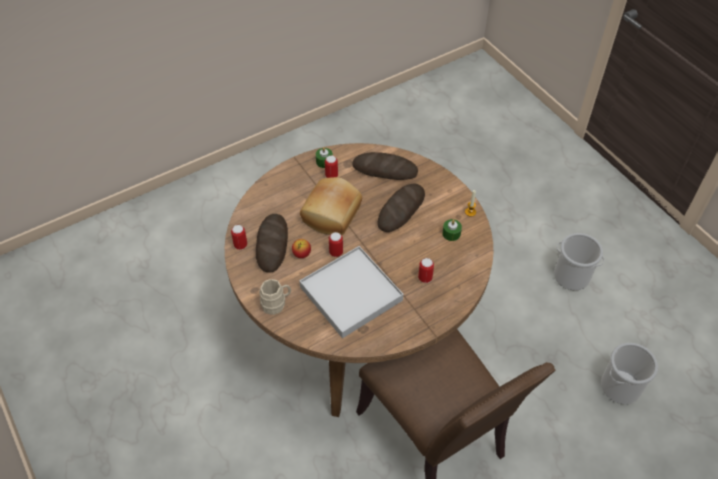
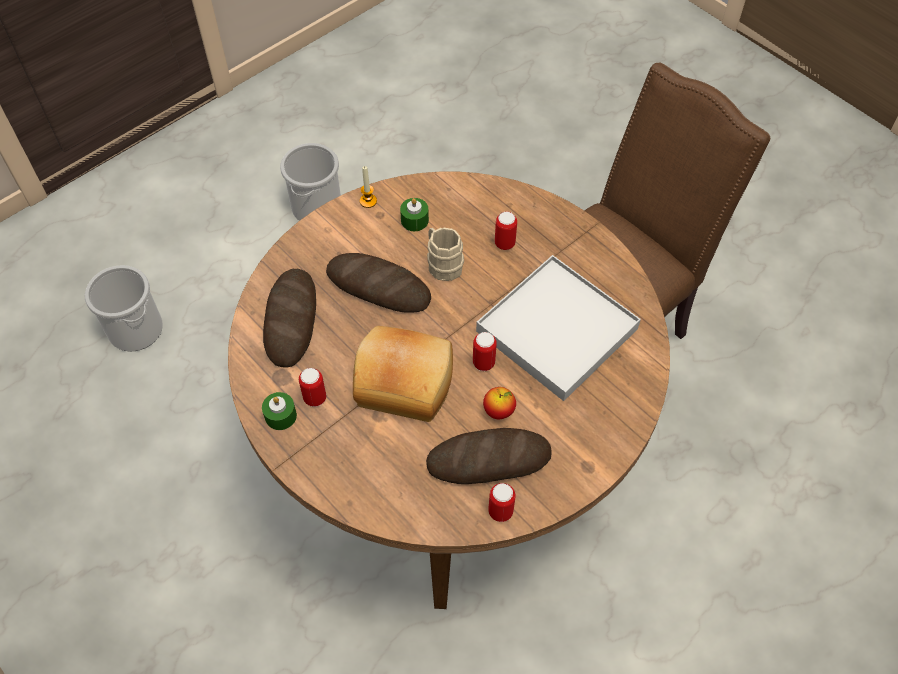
camera: 100 degrees left, 5 degrees up
(276, 303) = (604, 427): beige mug -> beige mug (442, 264)
(620, 386) = (475, 160): bucket -> bucket (135, 329)

